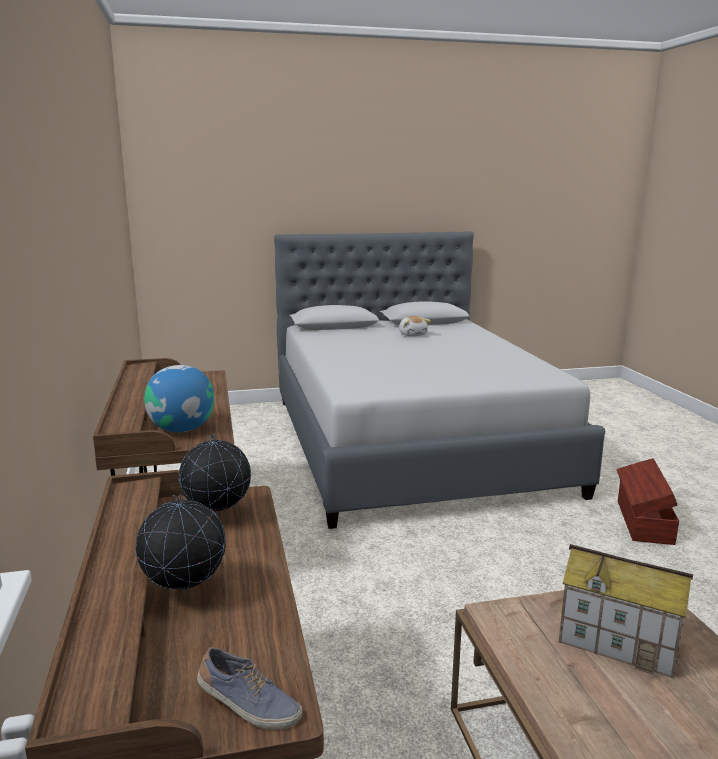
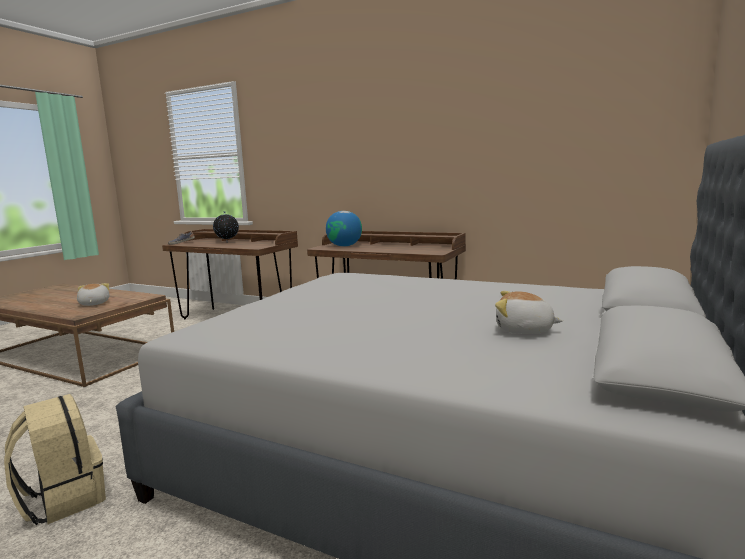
camera: 130 degrees right, 5 degrees down
(218, 516) = (254, 245): globe -> none
(619, 640) = (93, 304): toy house -> plush toy
(643, 522) = (63, 499): brown storage box -> beige backpack

